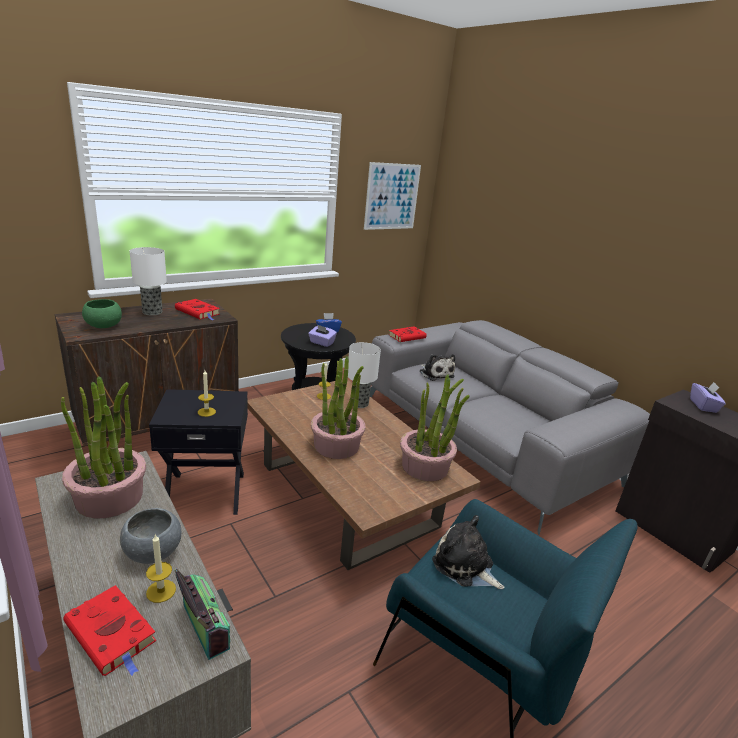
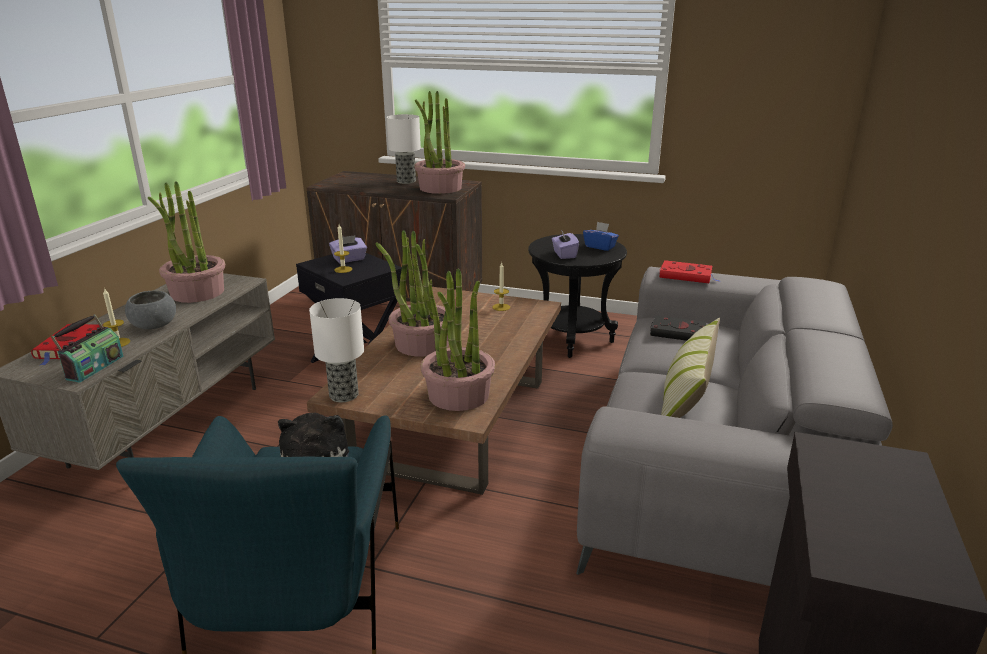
camera: 55 degrees right, 0 degrees up
(103, 326) = (350, 183): green bowl -> none
(198, 312) = (440, 188): red book -> potted plant
(359, 403) = (521, 325): table lamp -> table lamp (344, 394)
(392, 196) = (773, 72): picture -> none
(435, 373) = (680, 333): plush toy -> black book
(502, 408) = (685, 396): none -> pillow
(703, 406) = (889, 481): purple tissue box -> purple tissue box (349, 259)

